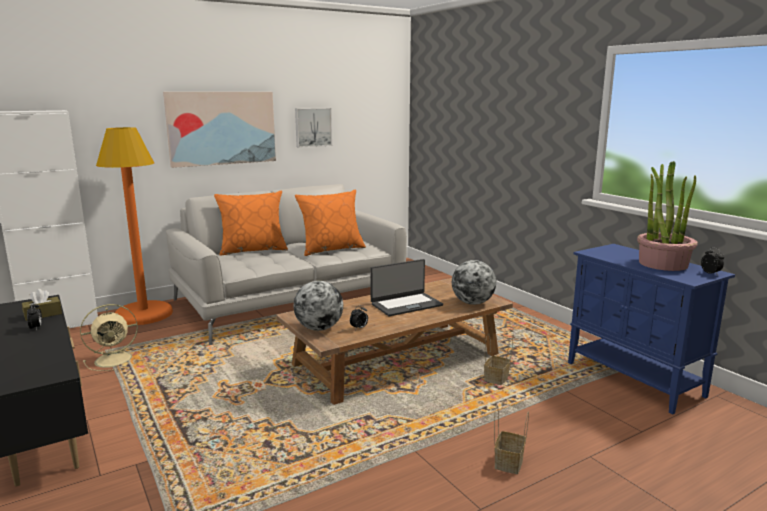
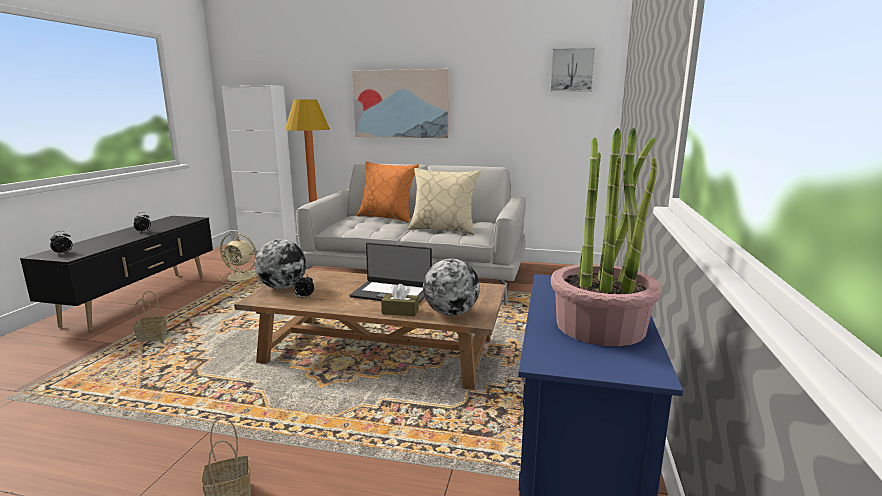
camera: 45 degrees right, 0 degrees up
(43, 315) = (168, 226): brown tissue box -> brown tissue box (400, 311)
(313, 127) = (492, 106): picture -> picture (572, 70)
(331, 249) = (443, 229): orange pillow -> beige pillow
(496, 379) = (413, 413): basket -> basket (151, 338)
(711, 273) = (630, 369): alarm clock -> alarm clock (63, 253)

